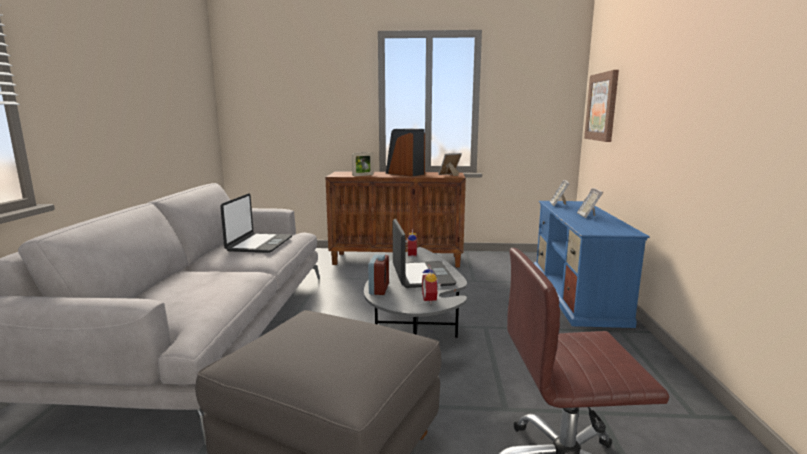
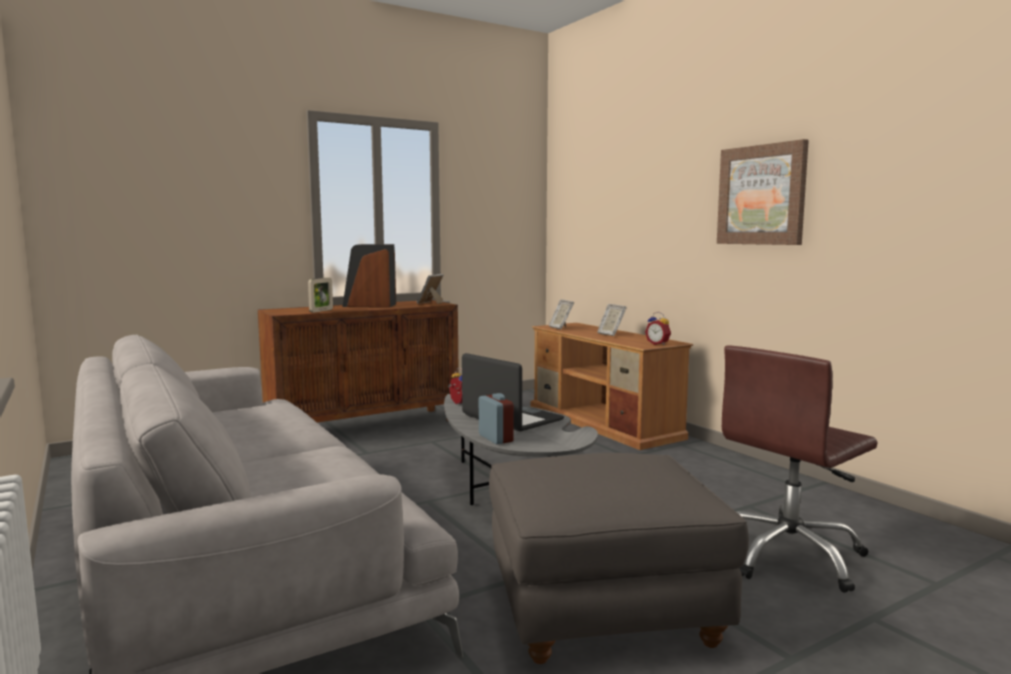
camera: 35 degrees left, 5 degrees down
(259, 244) = (258, 418): laptop -> none
(431, 300) = (567, 436): alarm clock -> alarm clock (658, 344)
(577, 293) = (604, 422): blue tv stand -> brown tv stand
(602, 107) = (583, 218): picture -> picture (761, 195)

